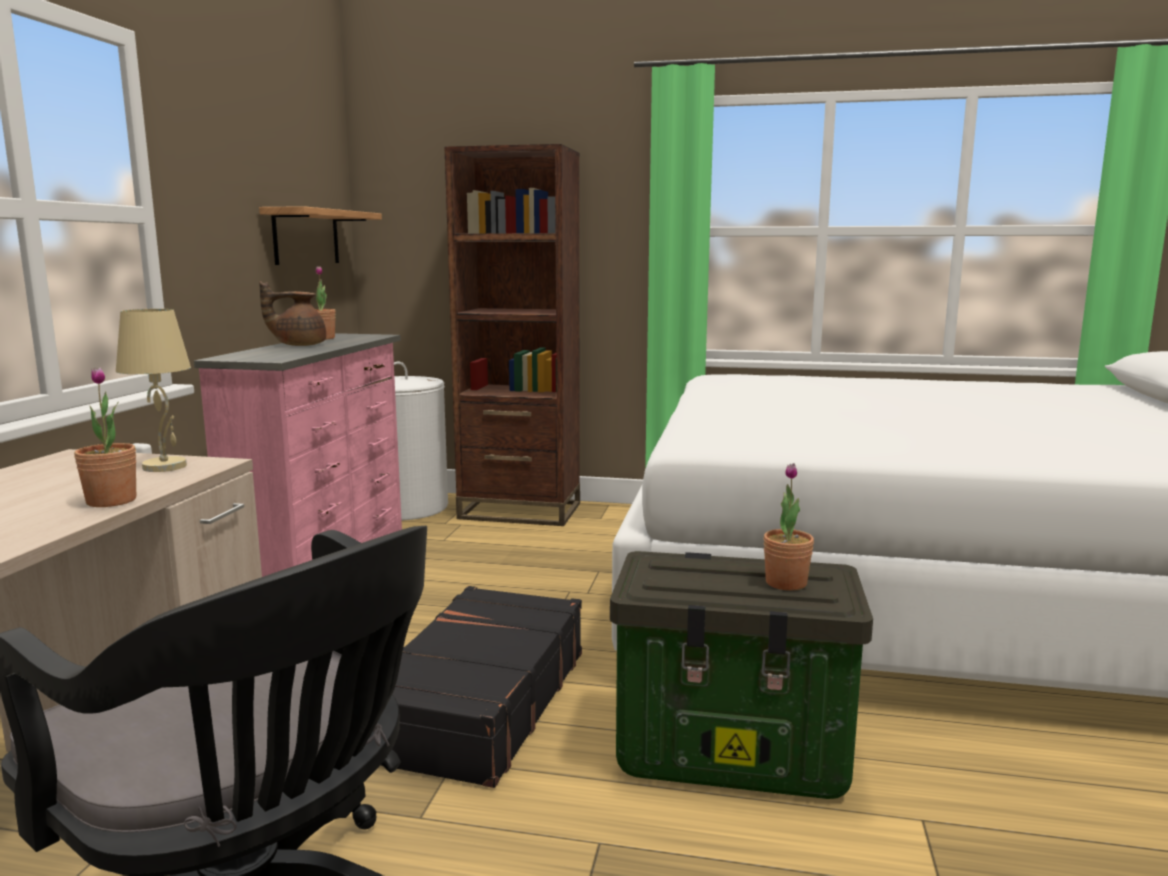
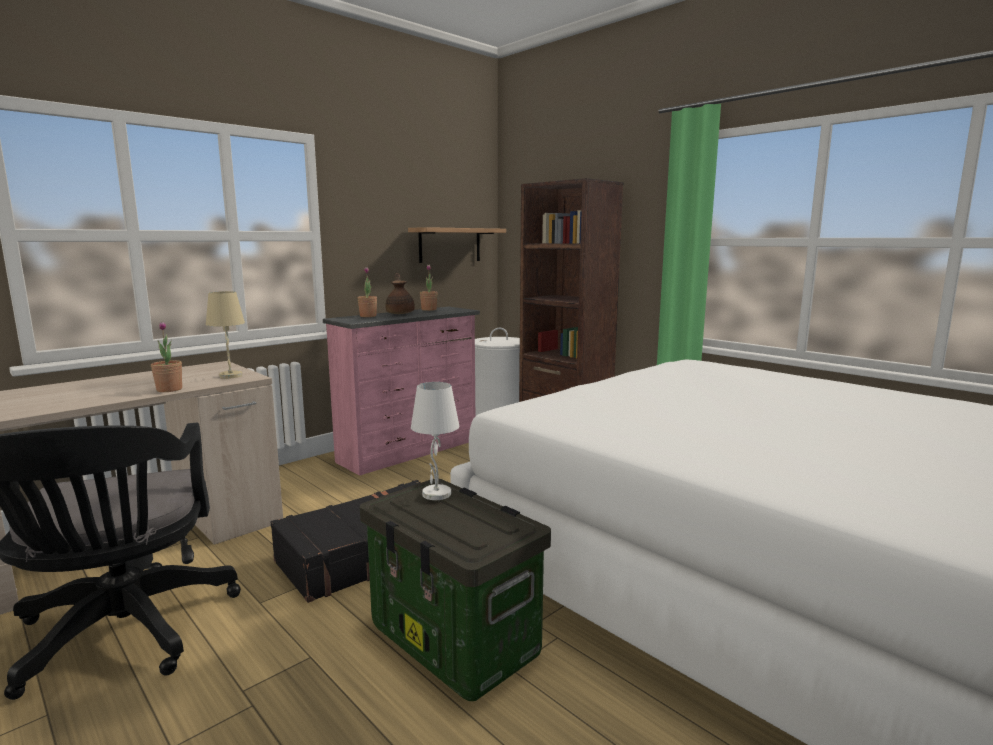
camera: 35 degrees right, 0 degrees up
(299, 345) = (400, 313): brown teapot -> brown teapot turned 60 degrees clockwise
(681, 565) = (437, 494): none -> white table lamp
(786, 583) = (470, 525): potted plant -> potted plant (368, 316)

